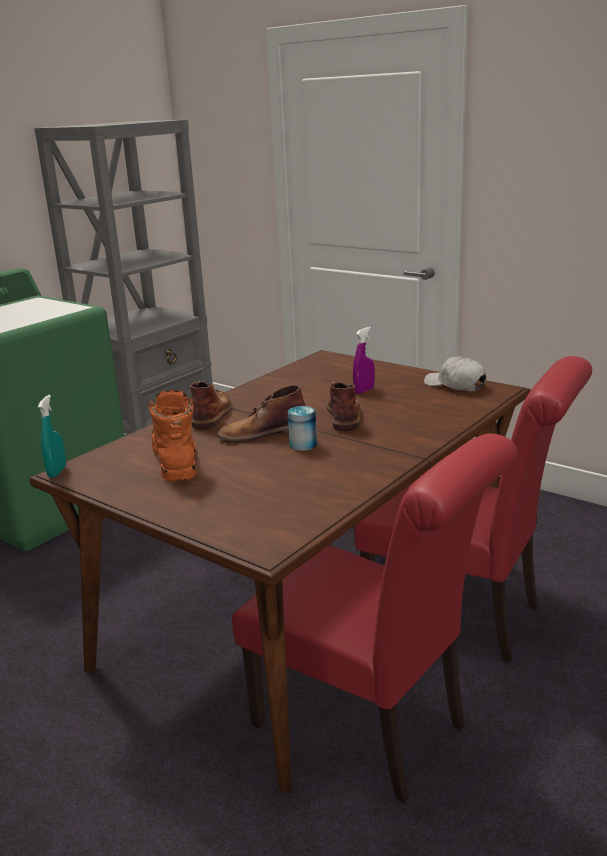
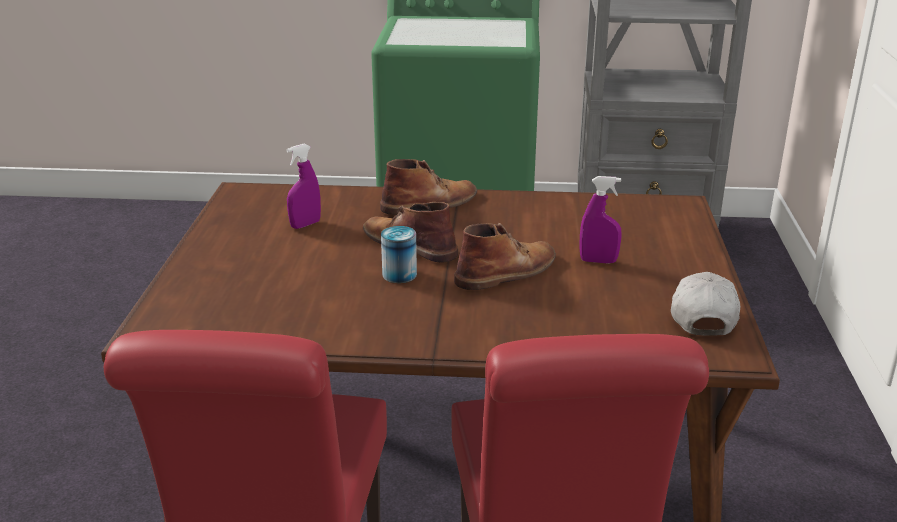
camera: 55 degrees right, 5 degrees up
(57, 472) = (236, 187): turquoise spray bottle -> none
(175, 459) = (305, 224): orange boot -> purple spray bottle

